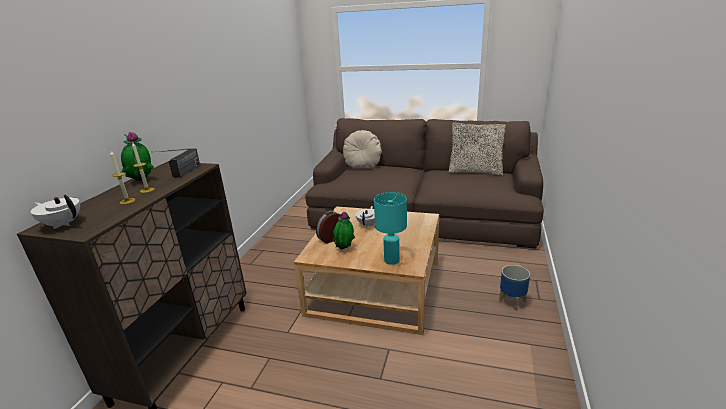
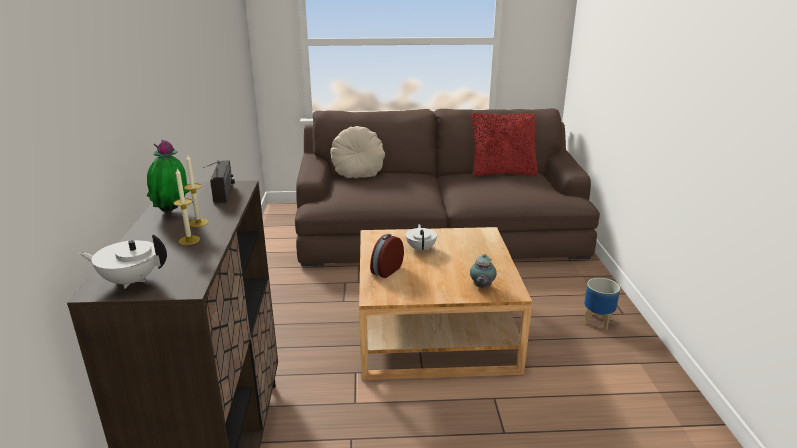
camera: 20 degrees left, 0 degrees up
(344, 249) = (414, 282): potted plant -> none
(391, 260) = (481, 287): turquoise table lamp -> teapot
(475, 170) = (502, 171): beige pillow -> red pillow

